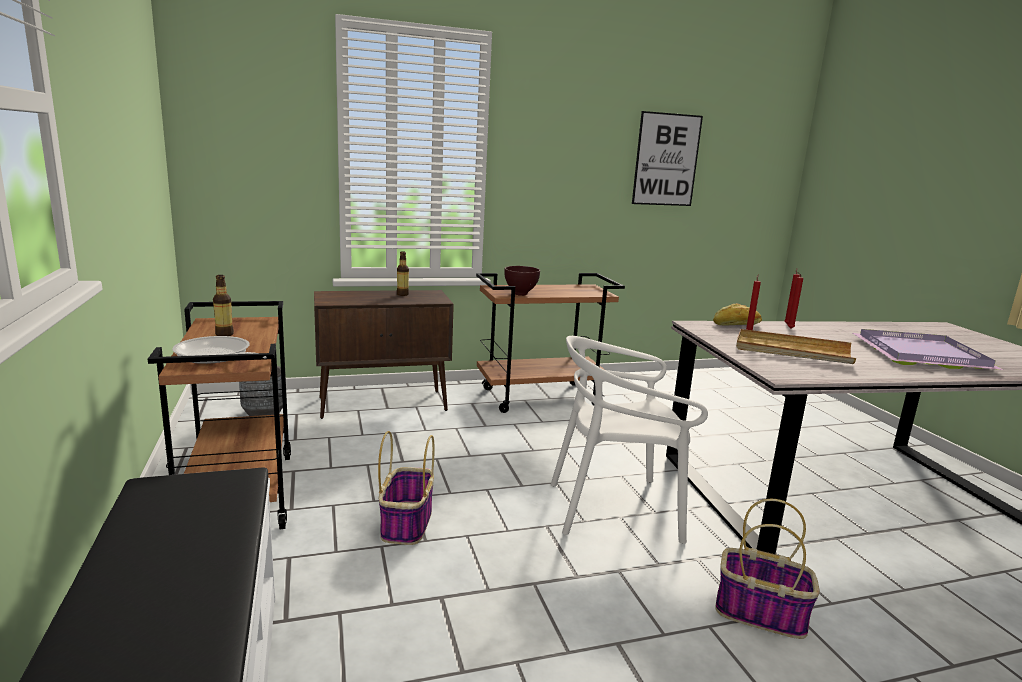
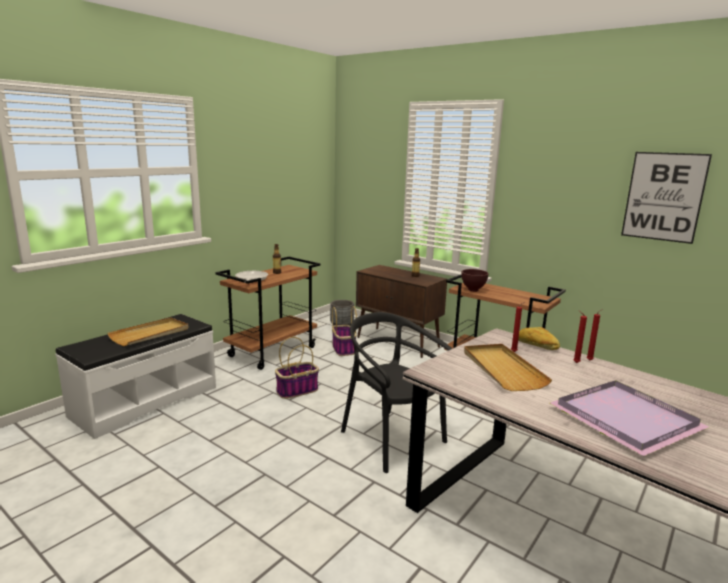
camera: 55 degrees right, 0 degrees up
(194, 541) = (150, 334): none -> beige tray
(615, 509) = (391, 439): white chair -> black chair
(761, 613) = (342, 518): basket -> basket (343, 349)

